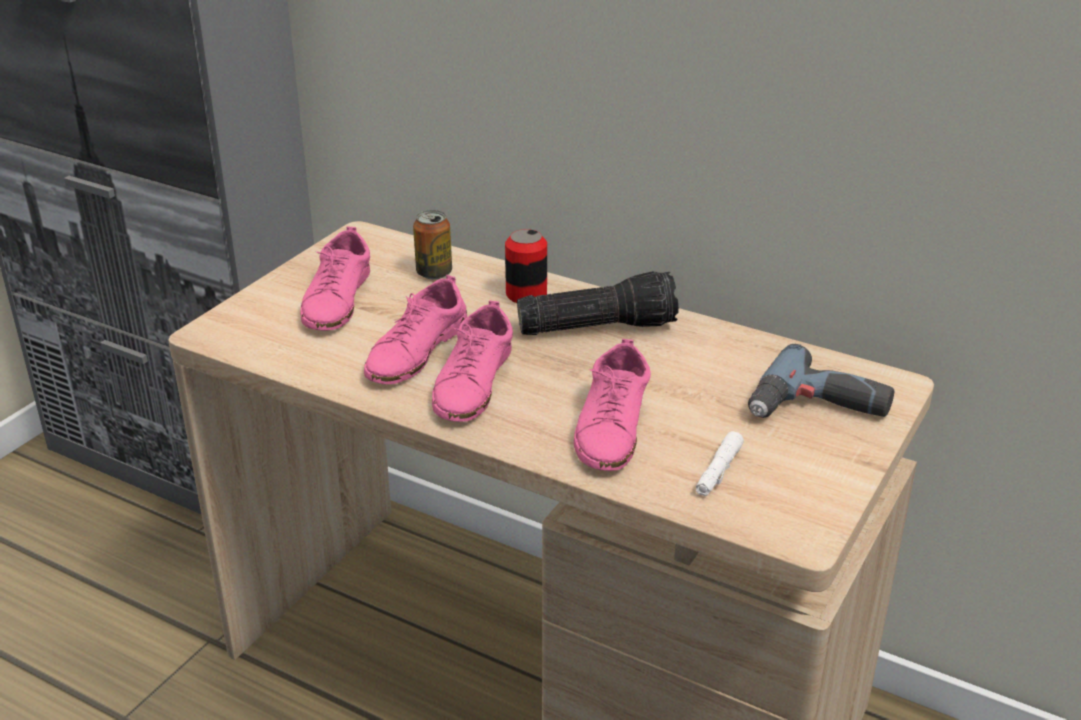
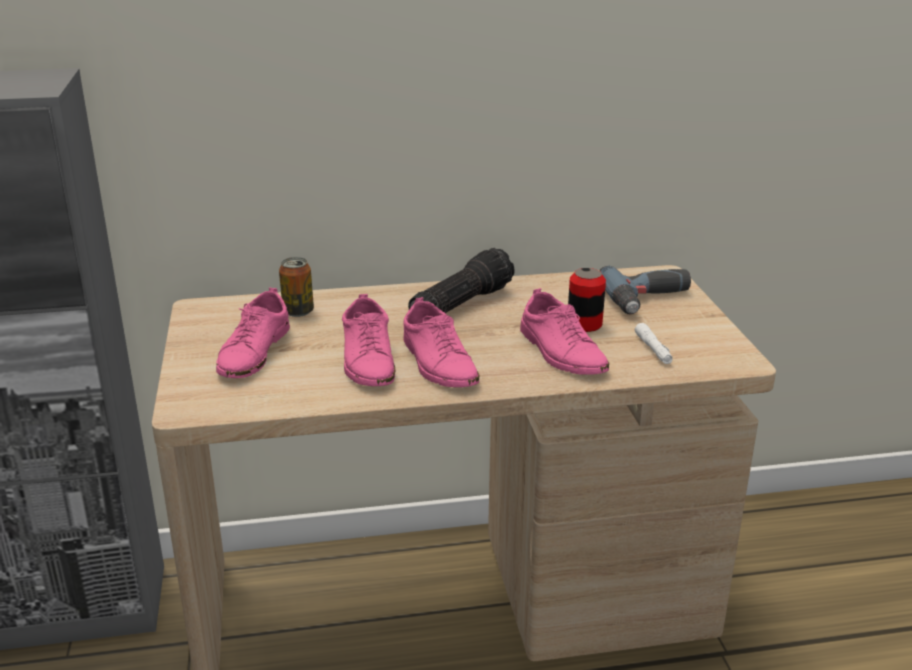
camera: 40 degrees left, 5 degrees down
(337, 300) = (254, 352): pink shoe -> pink shoe turned 45 degrees clockwise
(526, 295) = (385, 302): can -> can (584, 324)

